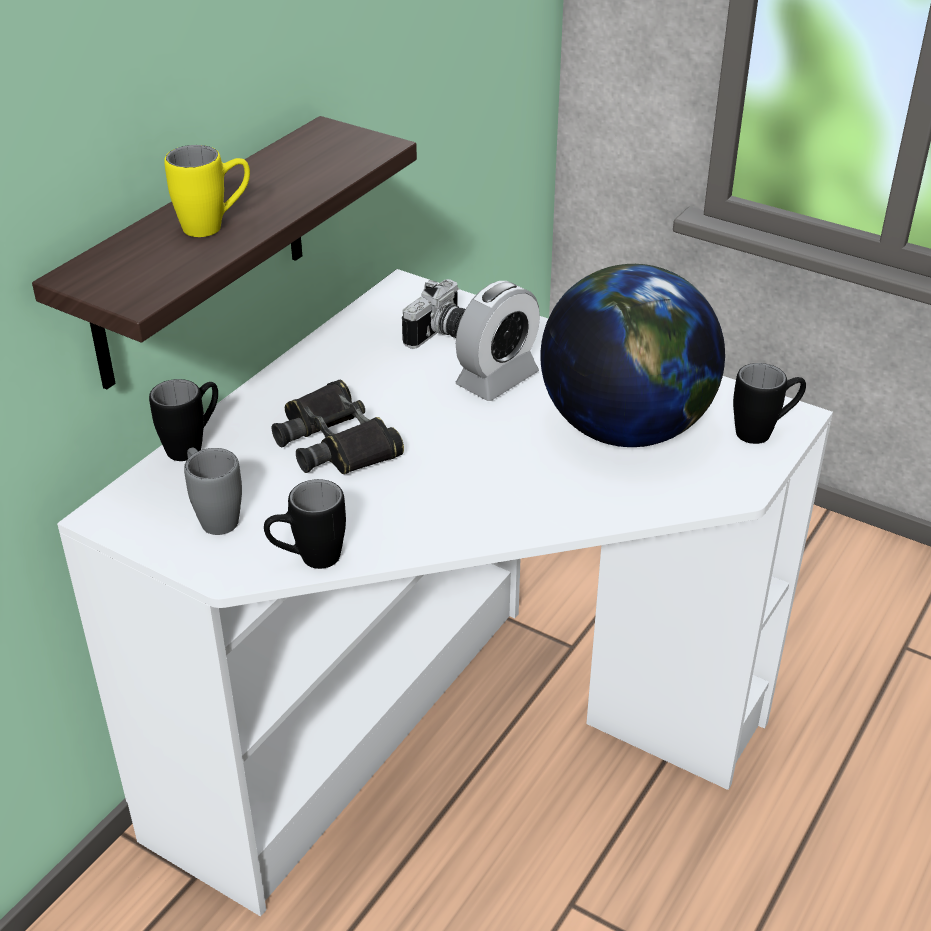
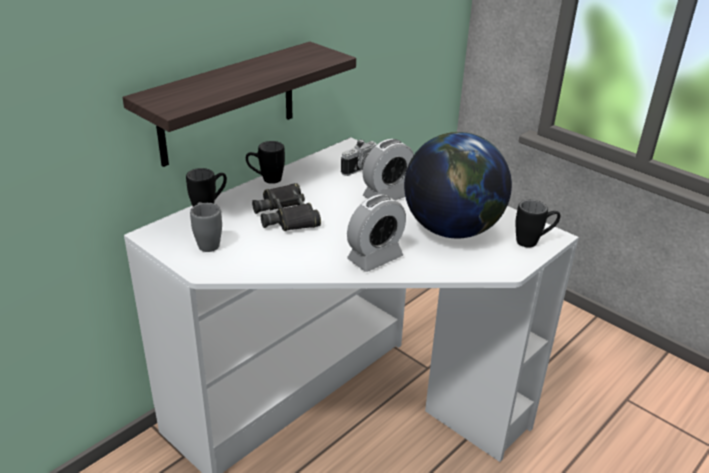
camera: 10 degrees right, 5 degrees down
(215, 226) = (230, 82): yellow mug -> none
(308, 560) = (249, 271): black mug -> black mug (266, 180)
(514, 502) = (375, 258): none -> alarm clock

